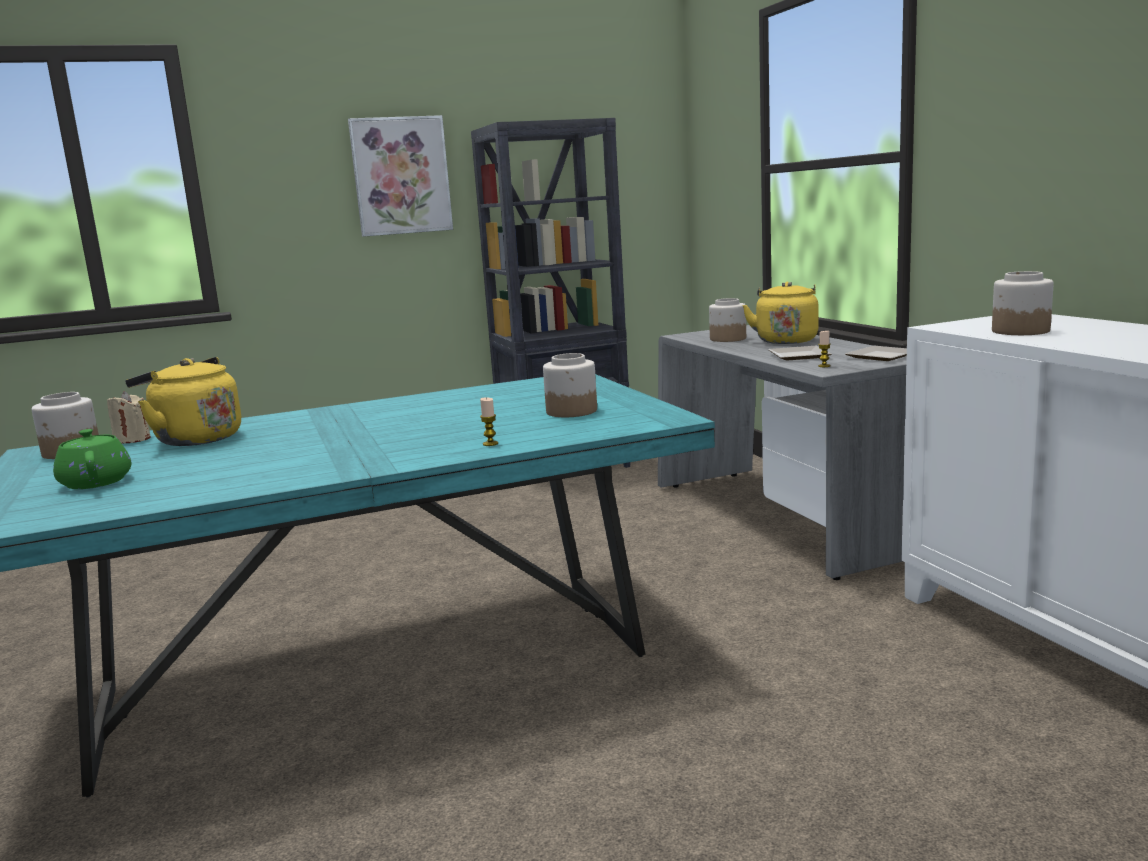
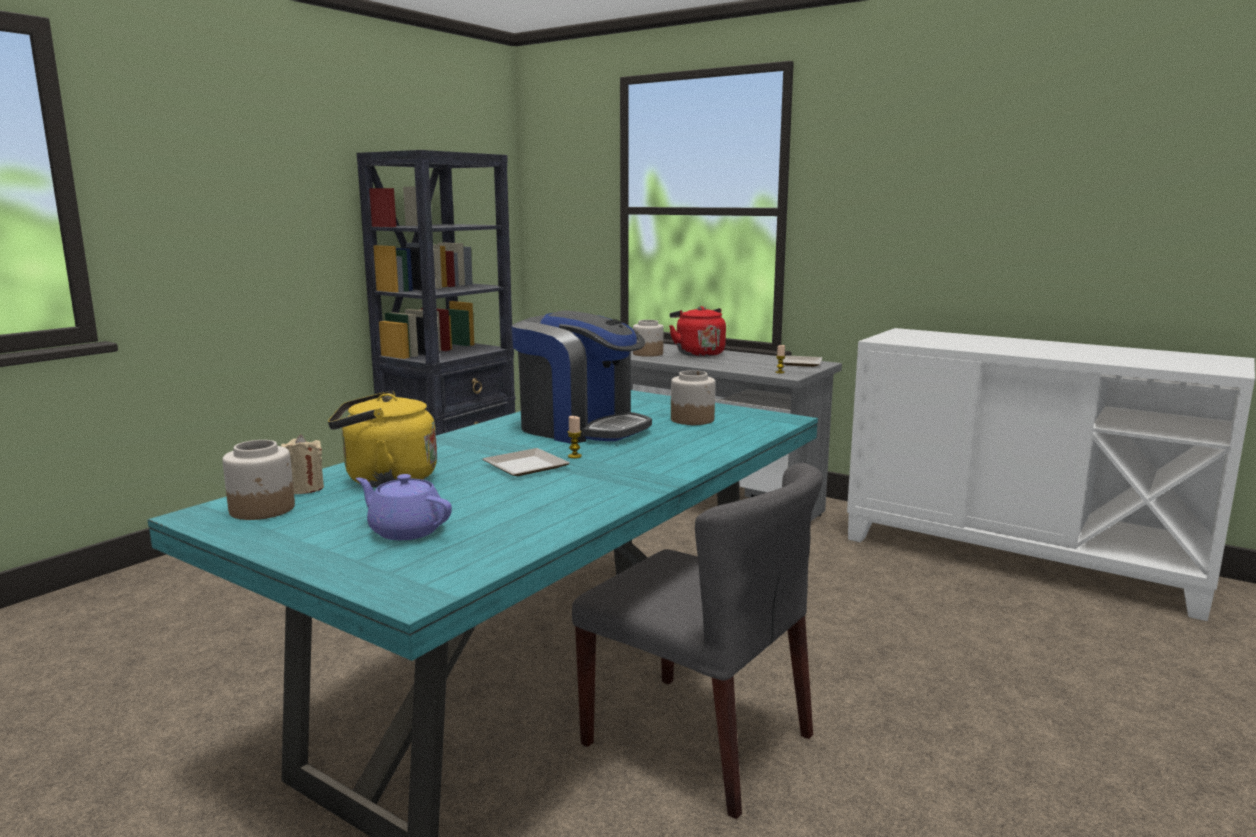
camera: 35 degrees left, 0 degrees up
(96, 482) = (405, 530): green teapot -> purple teapot
(401, 176) = (290, 193): picture -> none
(420, 767) = (699, 740): none -> grey chair
(449, 410) = (581, 428): none -> coffee machine
(490, 444) = (701, 450): candle -> candle (574, 456)
(786, 340) = (698, 353): yellow kettle -> red kettle
(797, 356) = (742, 366): plate -> plate (525, 467)
(1020, 331) = (937, 342): jar -> none

